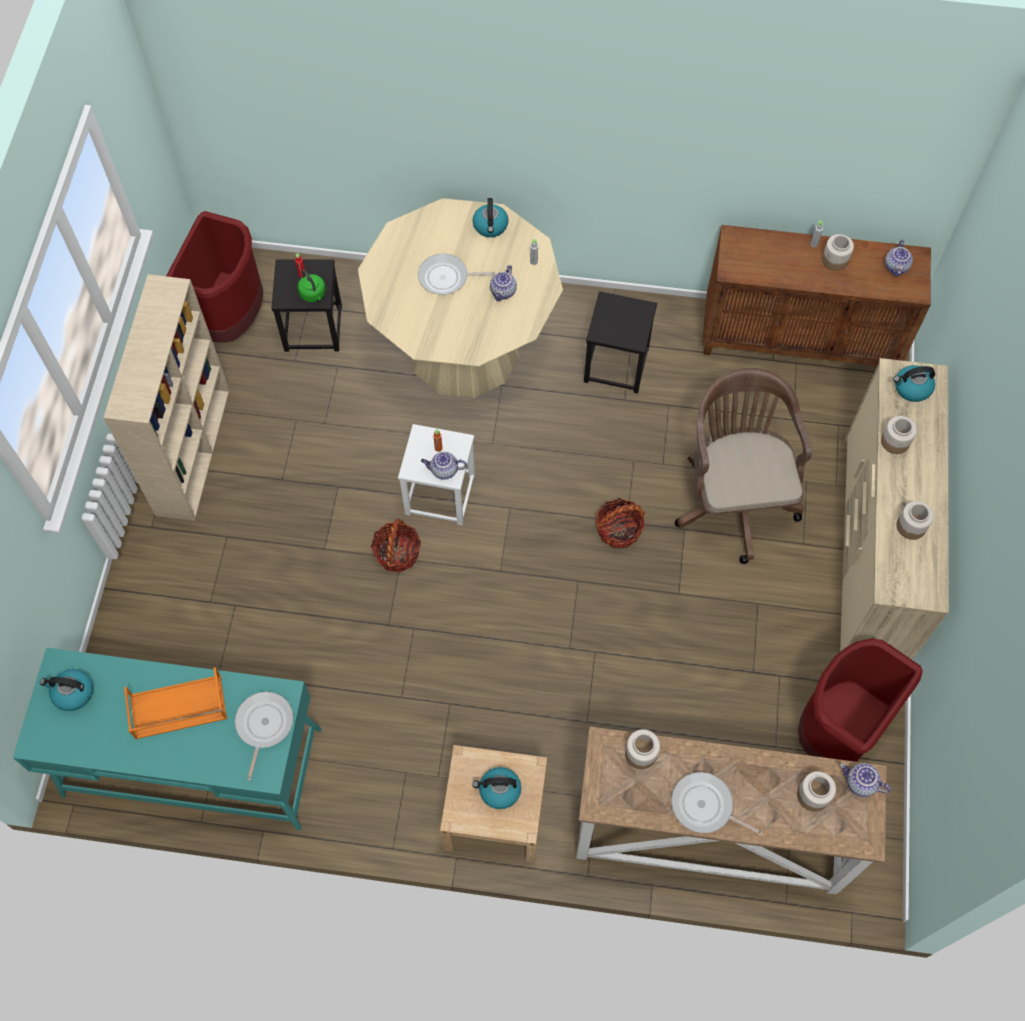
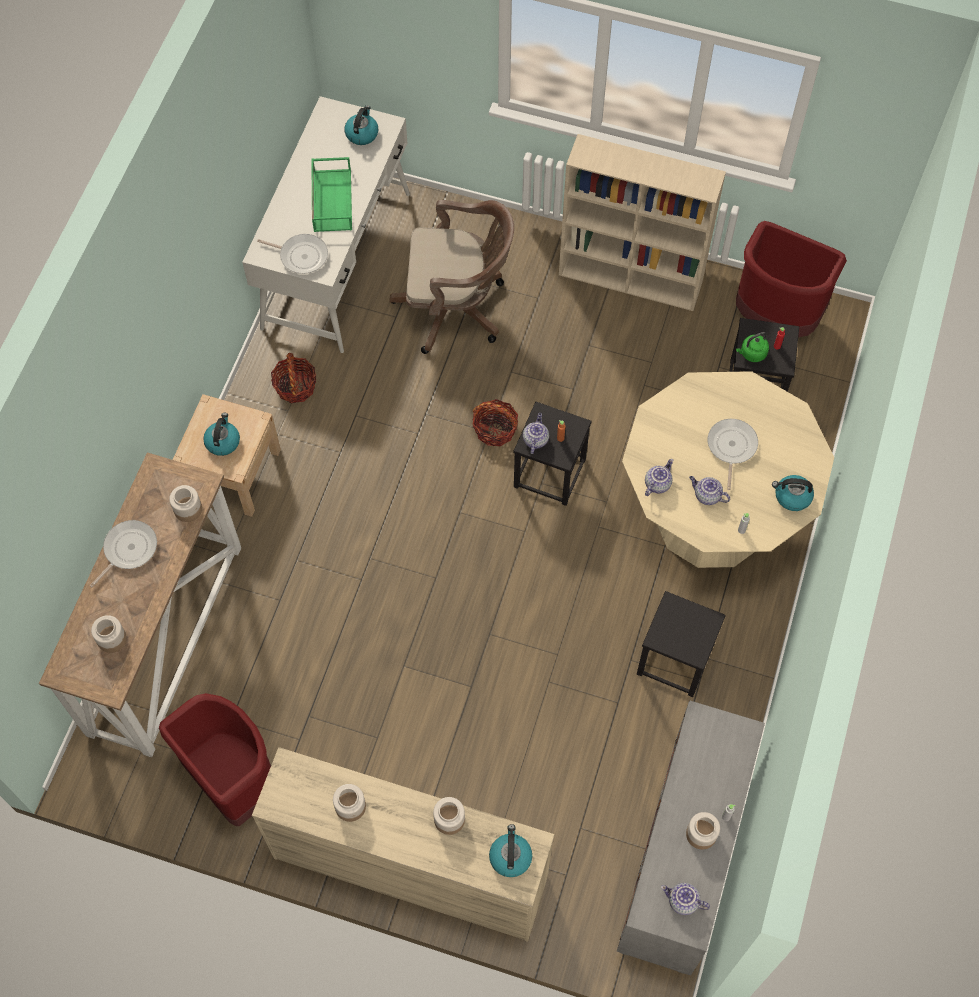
camera: 100 degrees right, 0 degrees up
(177, 708) = (331, 200): orange tray -> green tray
(192, 761) = (337, 260): turquoise desk -> white desk
(439, 495) = (549, 472): white stool -> black stool
(618, 530) = (482, 624): basket -> basket (295, 386)
(733, 498) = (497, 742): brown office chair -> brown office chair (457, 308)
(799, 340) = (681, 861): brown cabinet -> grey cabinet
(860, 783) = (110, 681): teapot -> teapot (657, 483)

